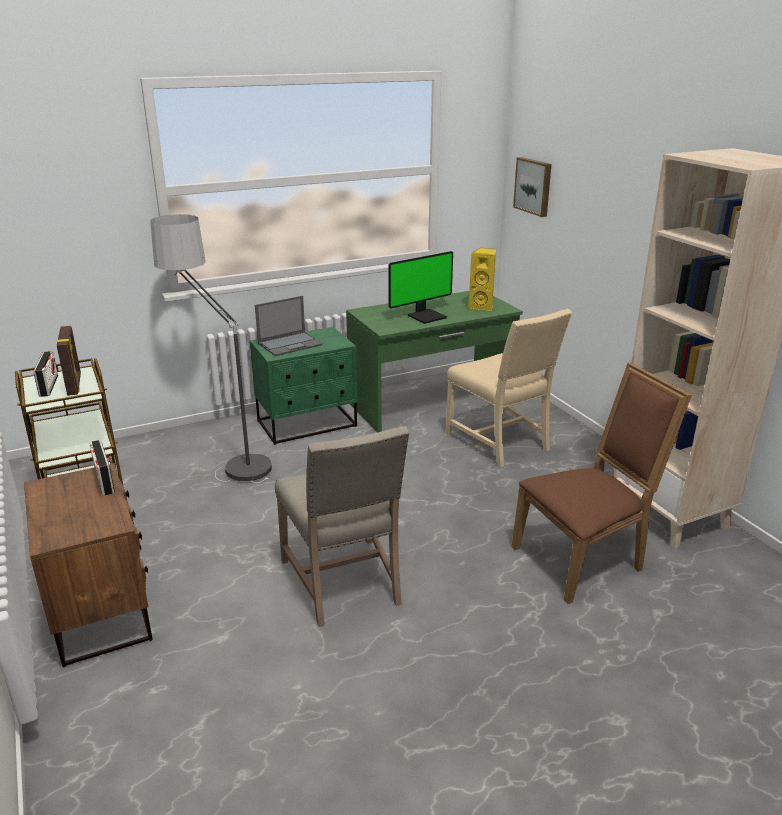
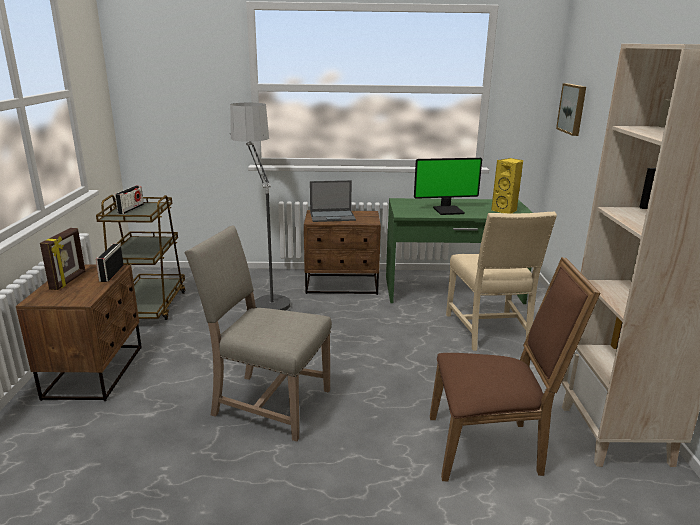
camera: 25 degrees right, 5 degrees down
(75, 385) = (146, 211): picture frame -> picture frame (69, 281)
(307, 424) = (342, 285): green nightstand -> brown nightstand
(344, 583) = (267, 403): beige chair -> beige chair turned 105 degrees clockwise

